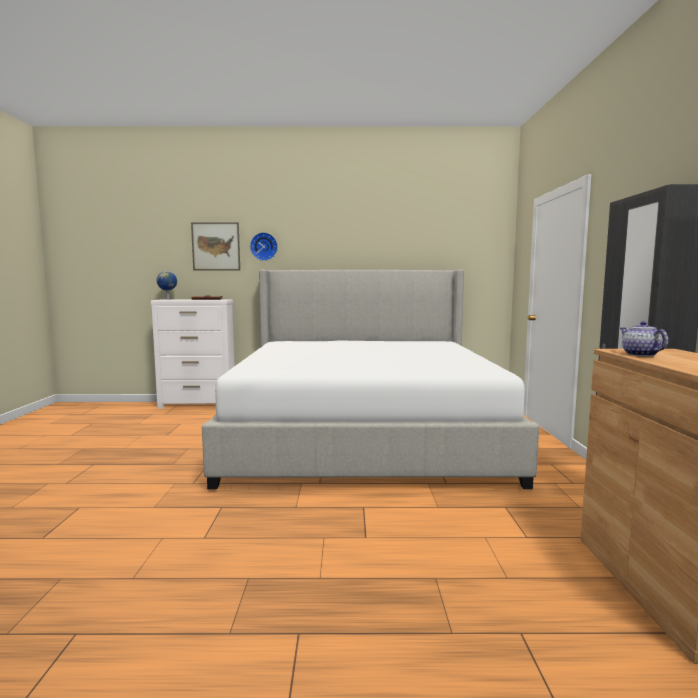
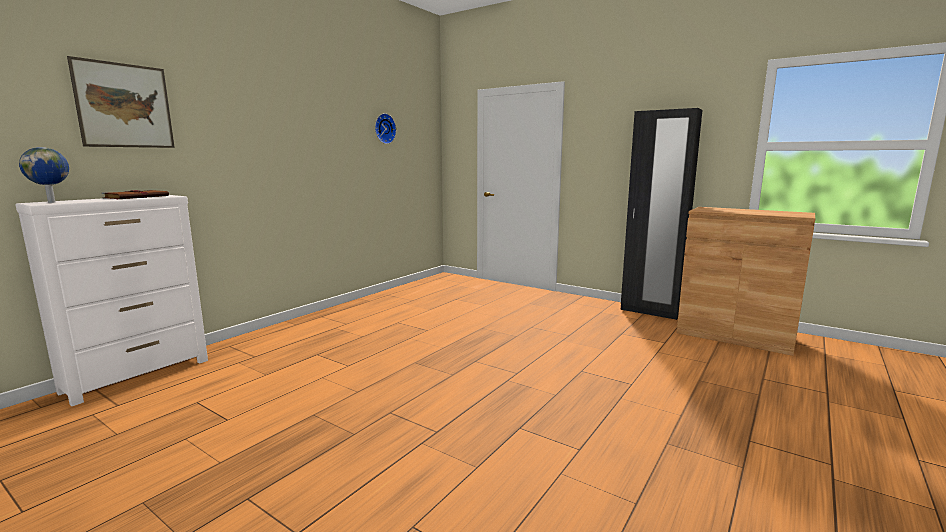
camera: 55 degrees left, 5 degrees up
(264, 246) = (208, 112): wall clock -> wall clock (384, 128)
(364, 435) = (432, 328): bed -> none
(639, 354) = (721, 211): teapot -> none

